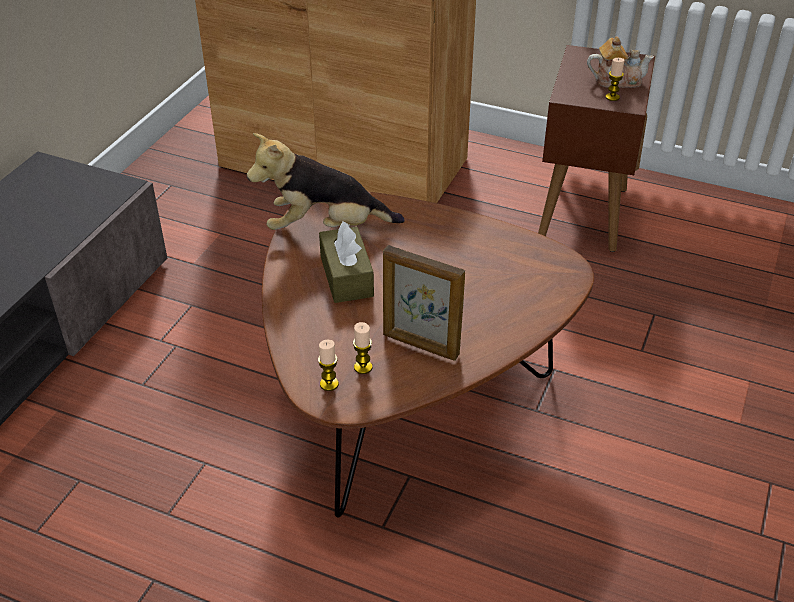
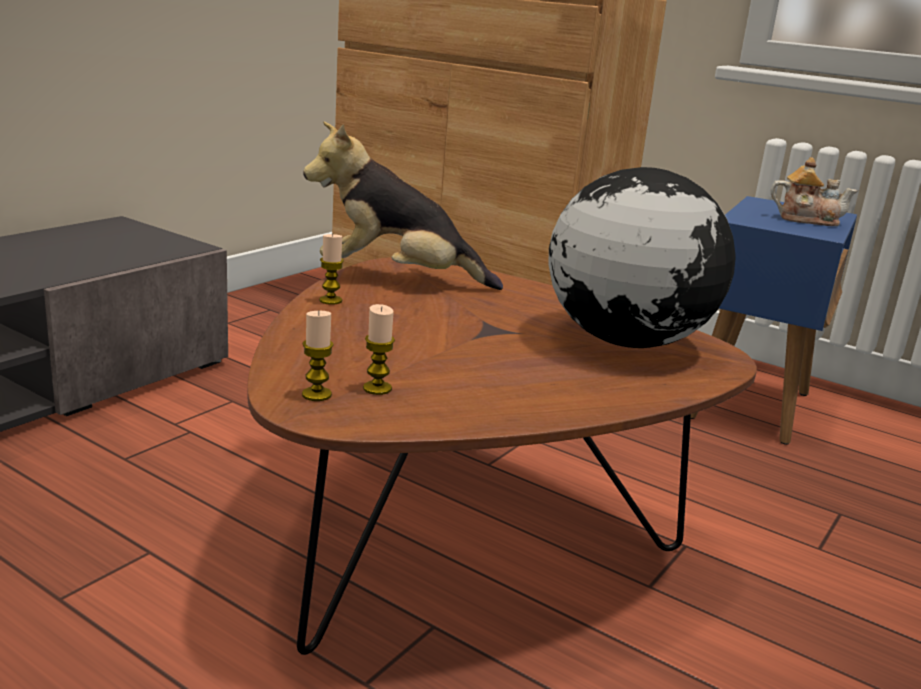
camera: 10 degrees right, 20 degrees down
(346, 276) = (402, 315): brown tissue box -> none
(420, 345) = (474, 384): picture frame -> none
(504, 267) = (624, 341): none -> globe
(583, 212) = (749, 404): brown side table -> blue side table
(612, 97) = (800, 227): candle -> candle (330, 300)

